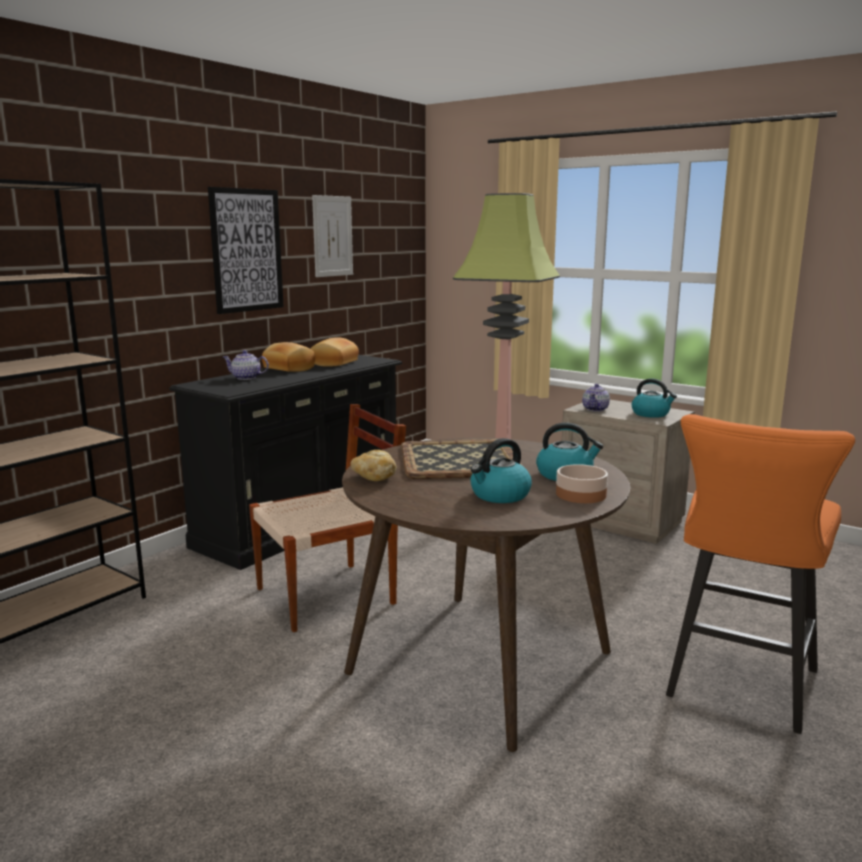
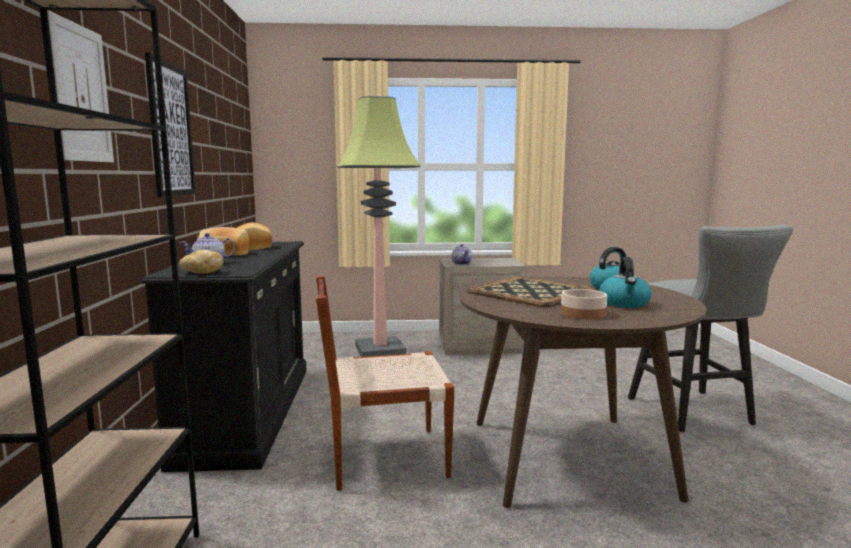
camera: 40 degrees left, 5 degrees down
(329, 595) = (383, 458): chair -> chair turned 120 degrees counterclockwise
(332, 236) = (213, 127): picture -> picture (81, 93)
(374, 477) = (521, 311): bread -> bread (201, 272)
(580, 494) = (655, 294): bowl -> bowl (582, 313)
(651, 414) = (498, 261): kettle -> none
(737, 688) = (695, 414): orange stool -> grey stool

